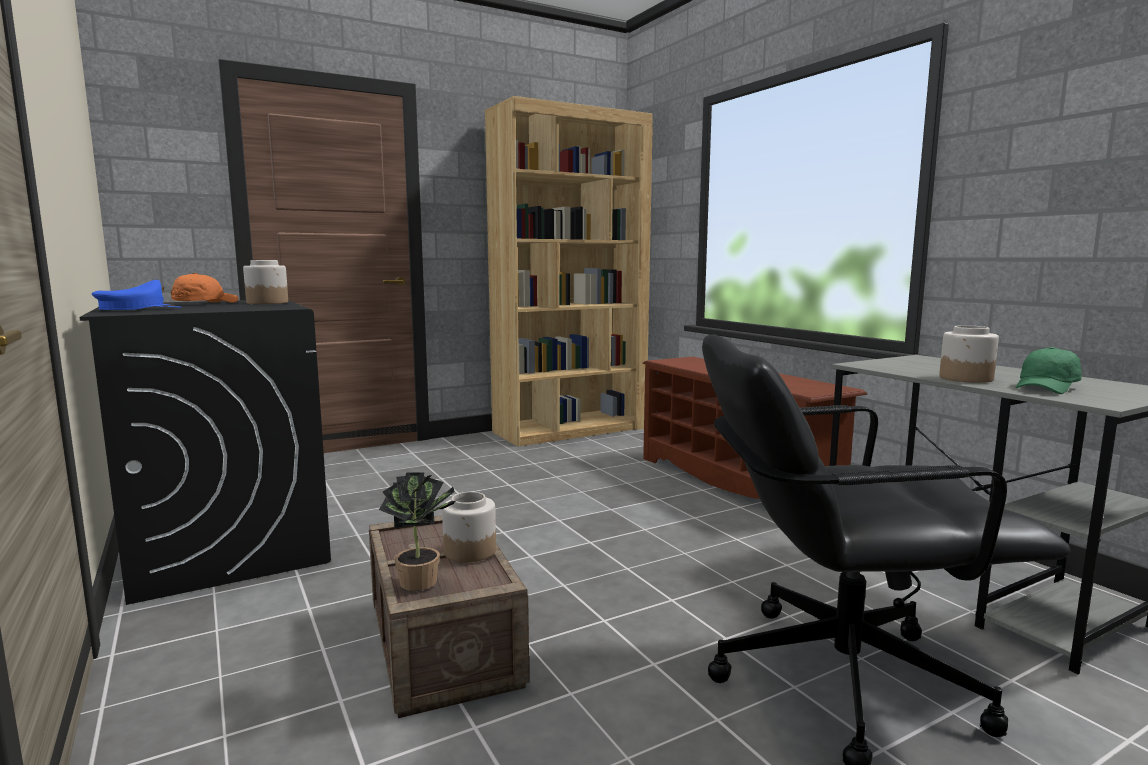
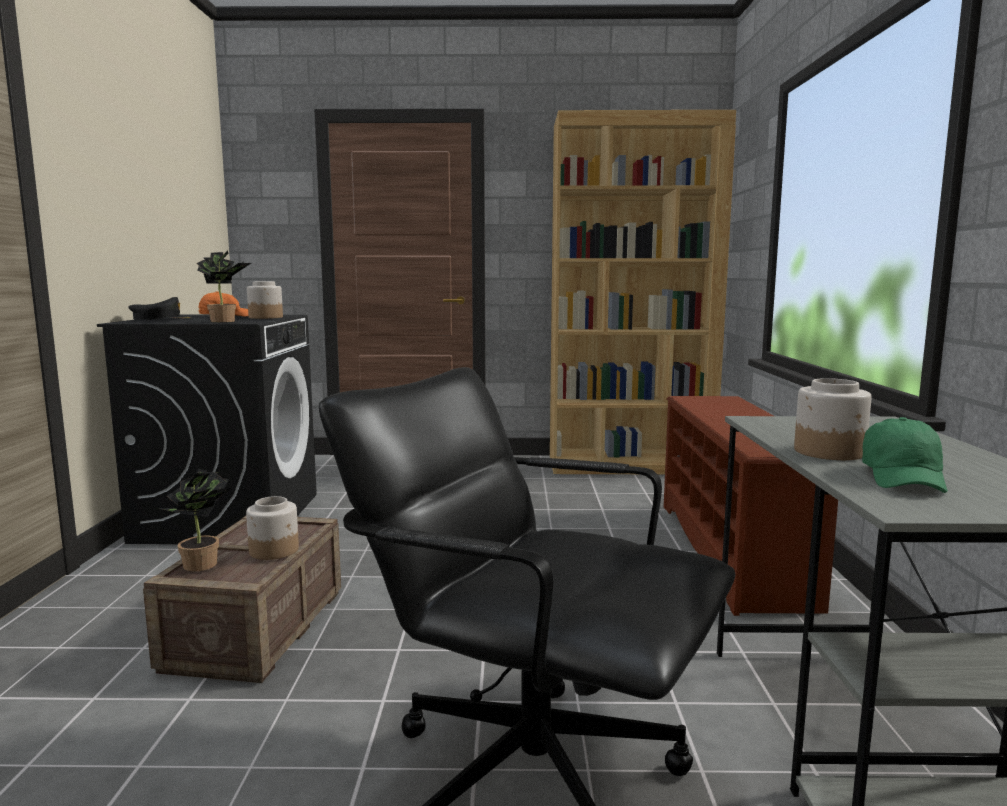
camera: 30 degrees right, 0 degrees up
(138, 309) = (162, 319): blue cap -> black cap
(251, 308) = (226, 321): none -> potted plant
(1046, 387) = (903, 478): green cap -> green cap turned 60 degrees counterclockwise

